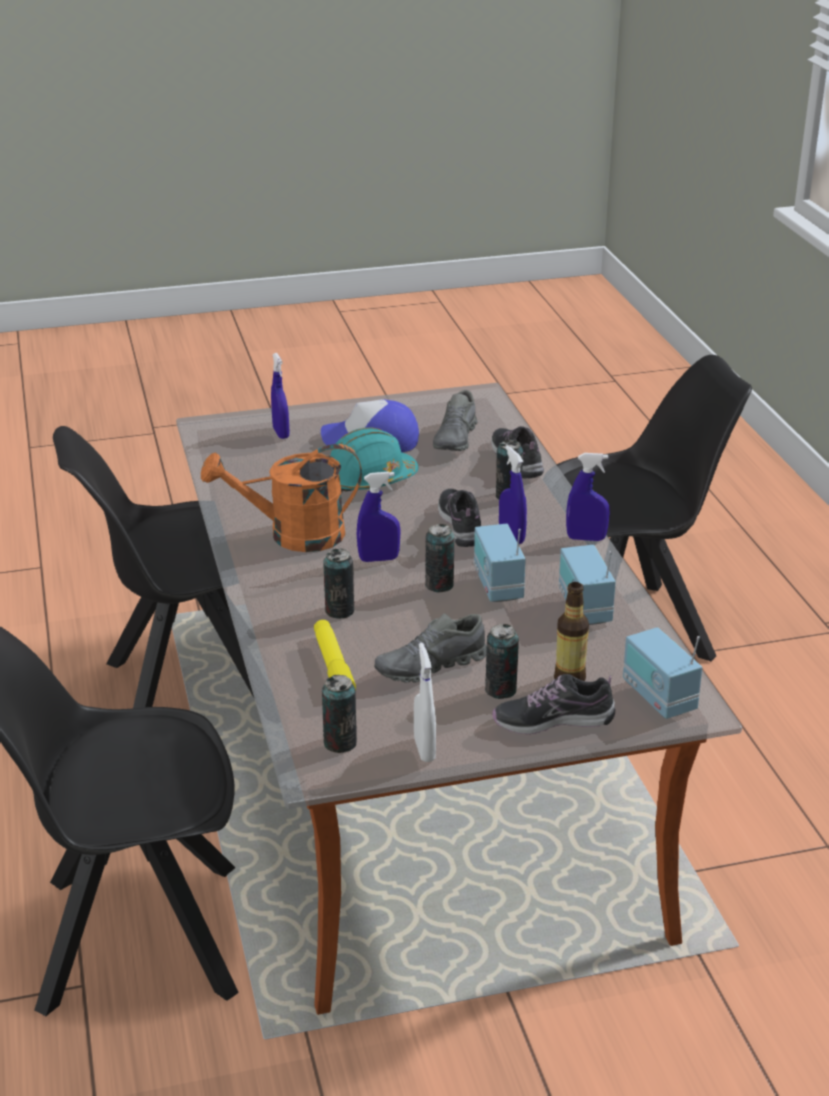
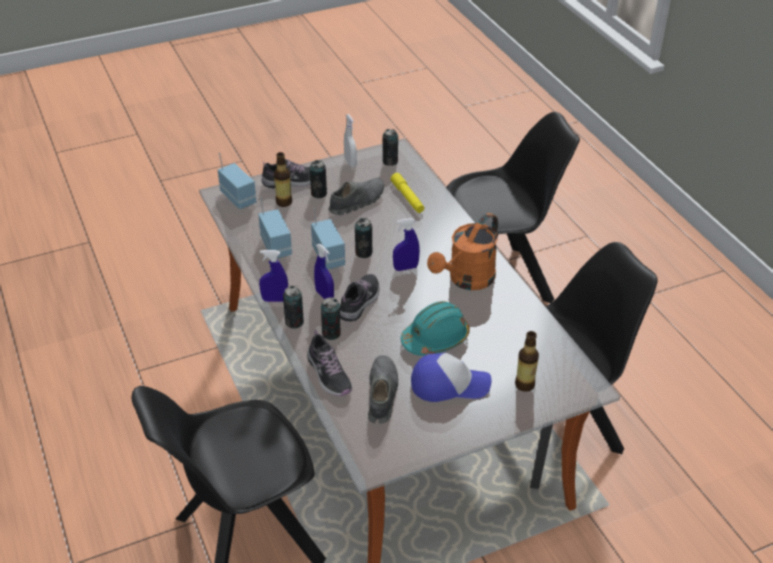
camera: 170 degrees right, 10 degrees up
(281, 433) = (524, 385): blue spray bottle -> bottle
(293, 536) = (466, 280): orange watering can -> orange watering can turned 150 degrees clockwise
(339, 611) = (416, 229): can -> can (294, 322)
(461, 525) = (360, 302): shoe -> shoe turned 135 degrees counterclockwise

